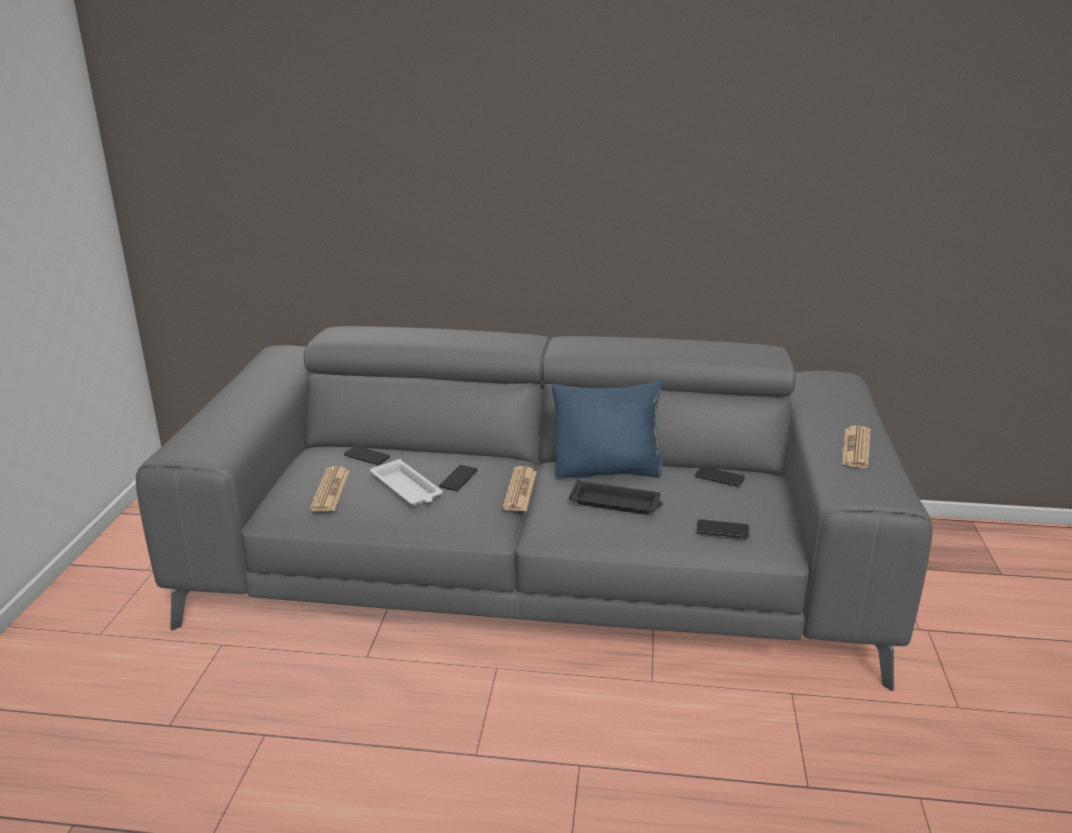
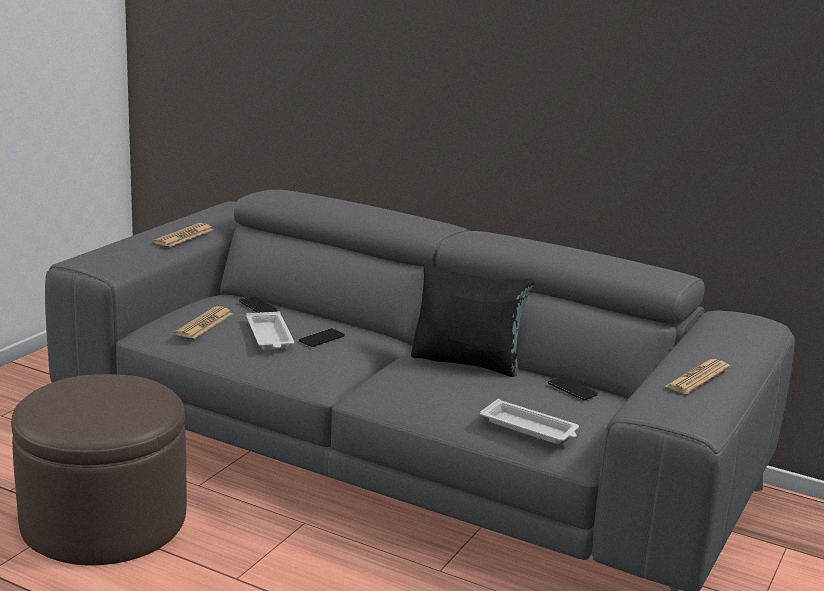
camera: 20 degrees right, 5 degrees down
(297, 730) = (104, 520): none -> brown ottoman
(520, 490) = (370, 359): newspaper -> newspaper (184, 236)
(607, 470) = (467, 362): blue pillow -> black pillow
(616, 503) = (448, 386): black tray -> none
(723, 530) = (530, 428): phone -> white tray

